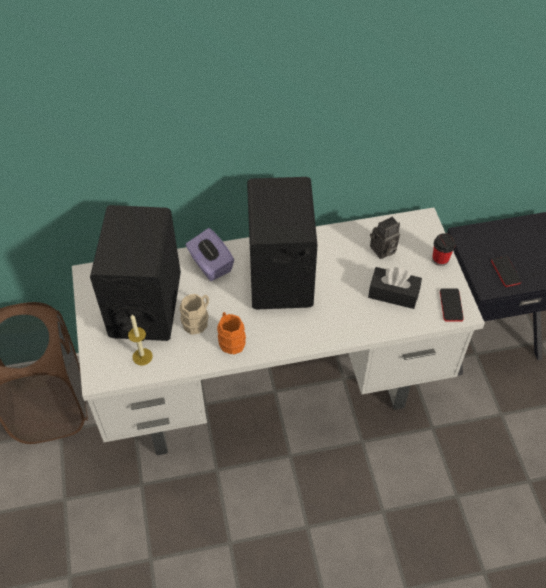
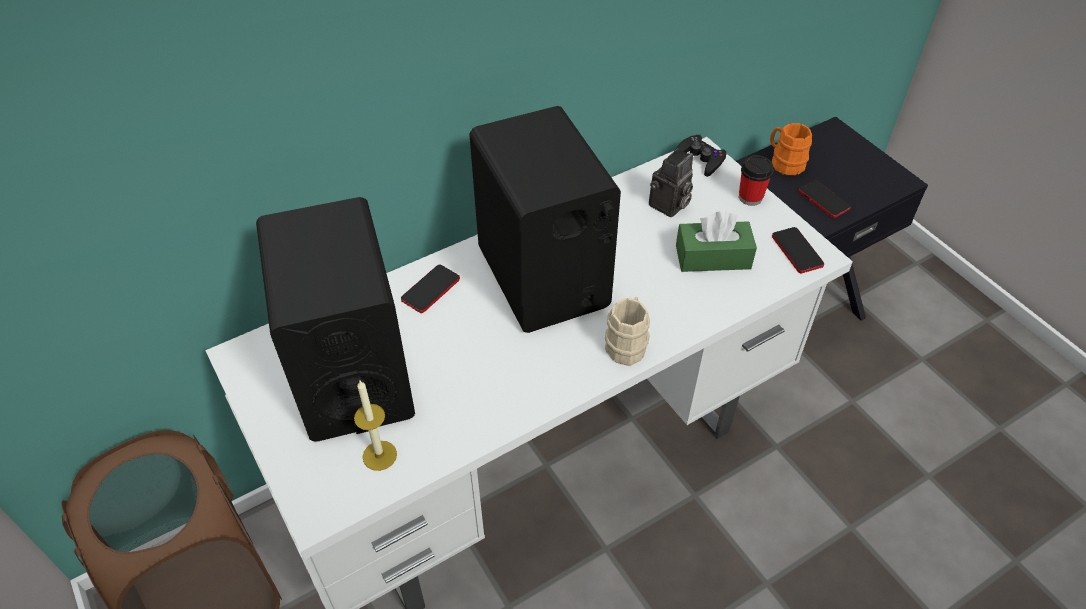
camera: 20 degrees left, 5 degrees down
(198, 320) = (446, 374): beige mug -> beige mug (627, 343)
(210, 265) = (431, 289): purple tissue box -> phone
(230, 340) = (510, 387): orange mug -> orange mug (784, 163)
(393, 293) = (713, 257): black tissue box -> green tissue box
(421, 223) = (700, 159): none -> black game controller

